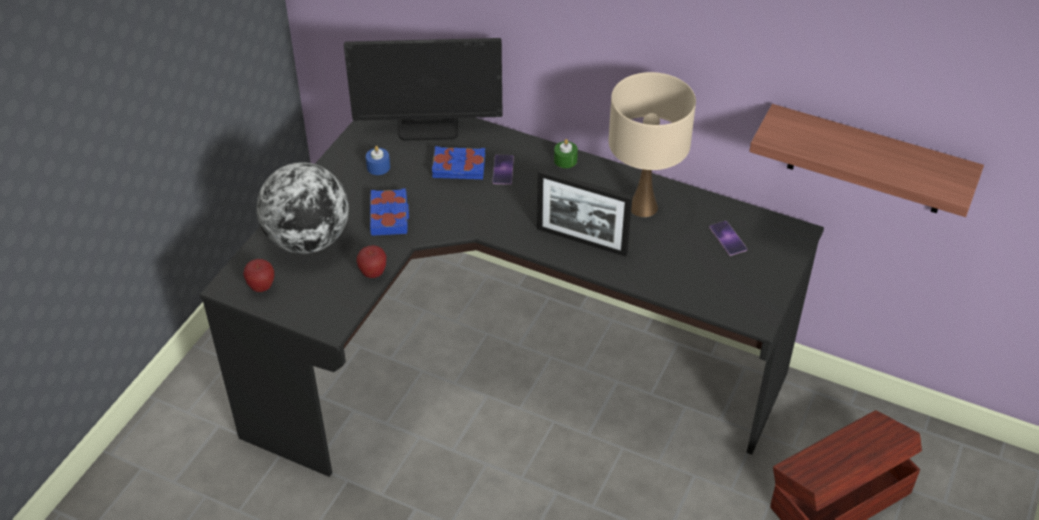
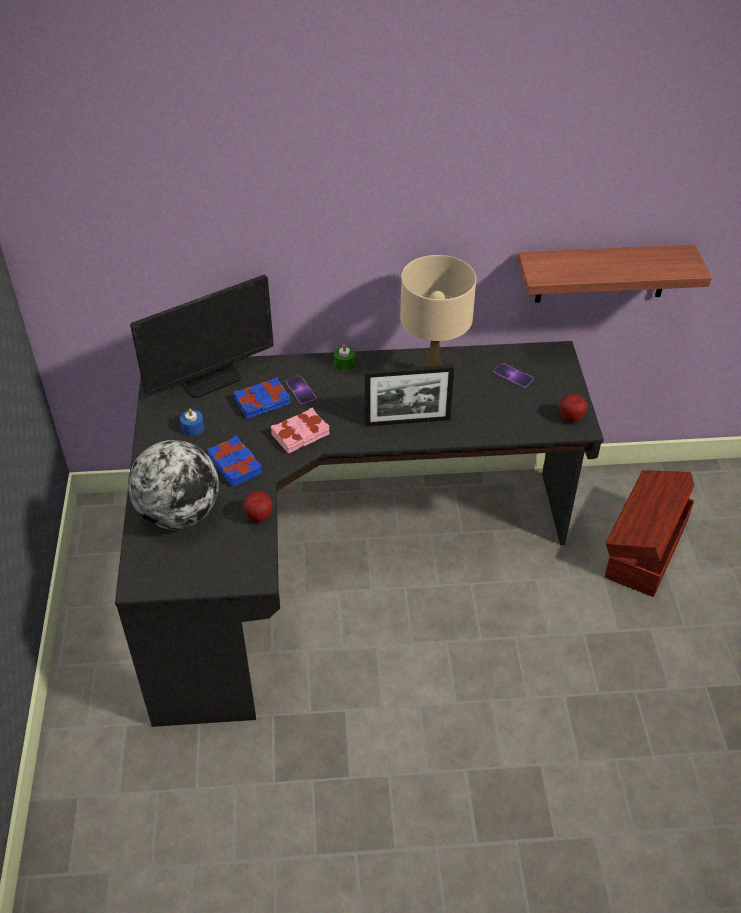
camera: 30 degrees left, 0 degrees up
(261, 287) = (169, 571): apple -> apple (571, 419)
(470, 212) = (301, 435): none -> pink book

